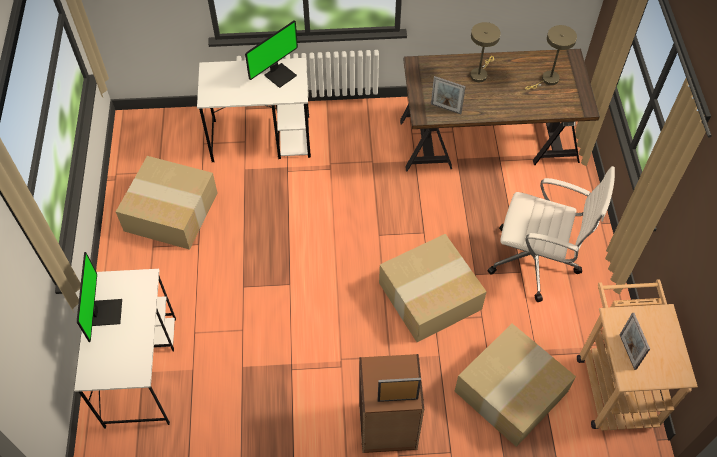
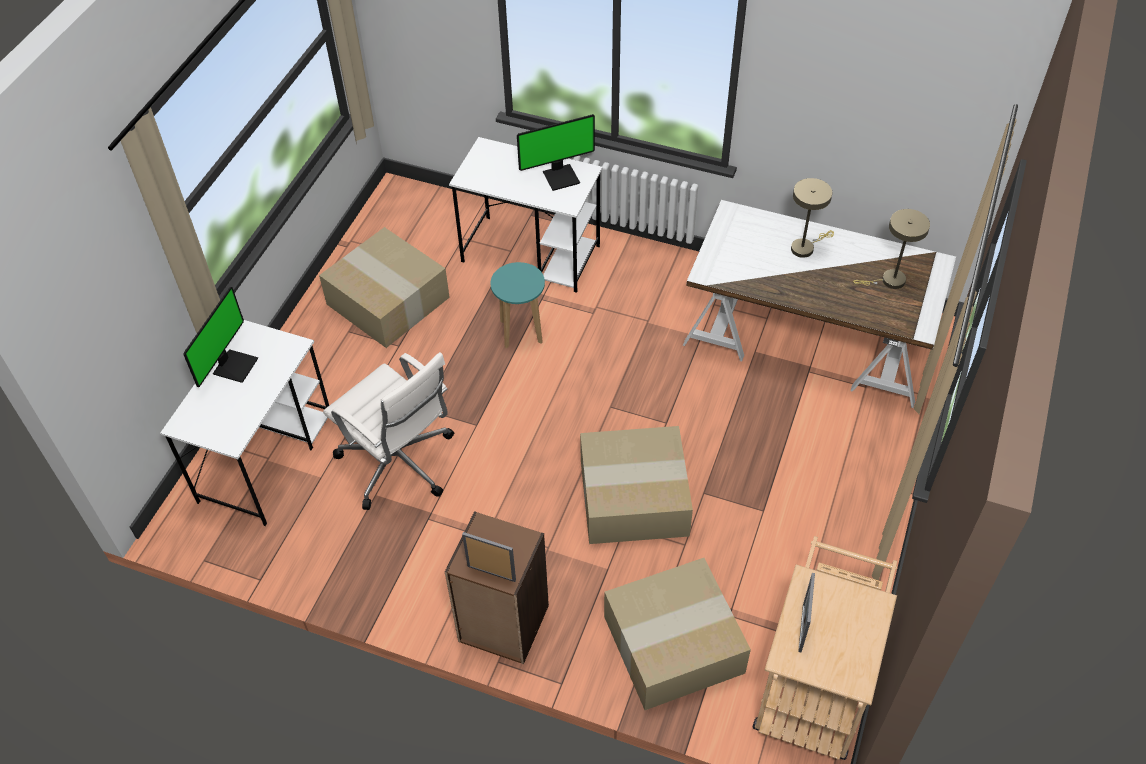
camera: 25 degrees right, 5 degrees down
(285, 201) = (520, 332): none -> turquoise stool
(446, 108) = (739, 274): picture frame -> none
(488, 140) = (807, 342): brown desk -> white desk
(536, 261) = (790, 505): white office chair -> white office chair (399, 464)

